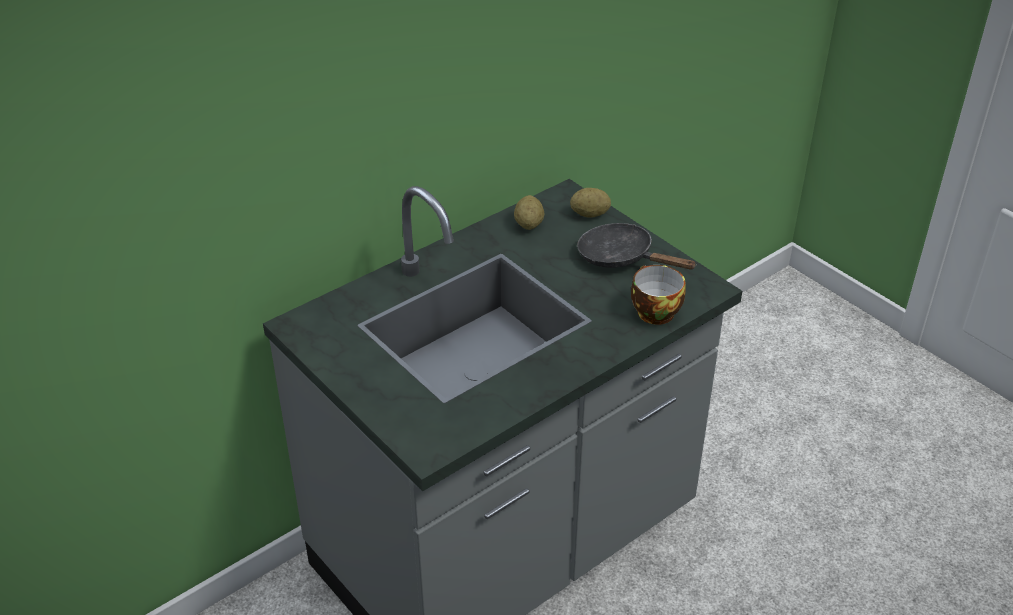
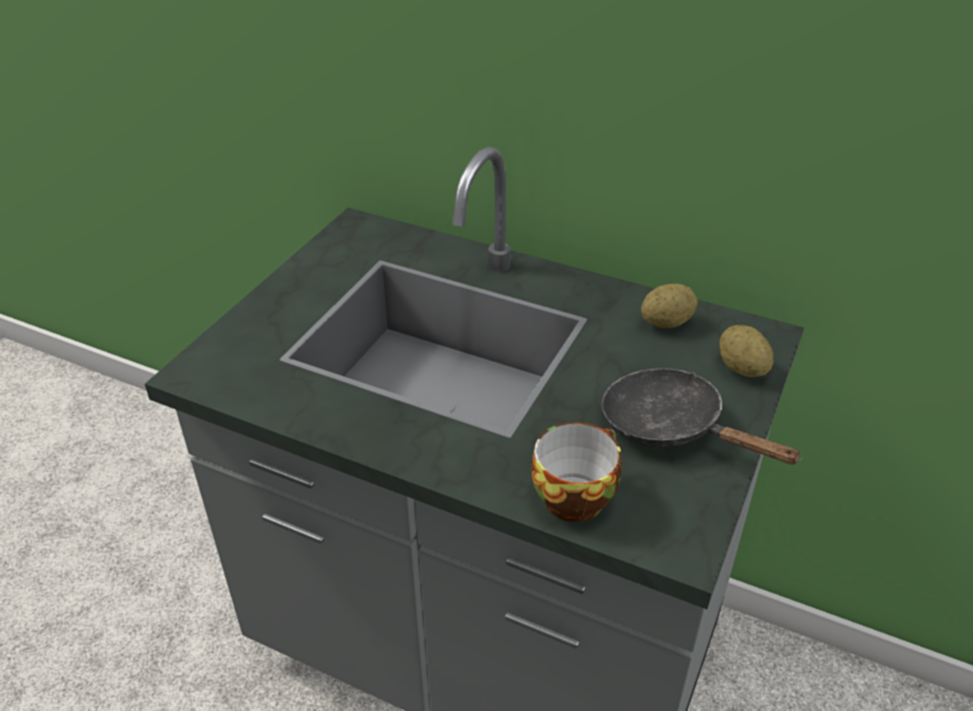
camera: 65 degrees right, 0 degrees up
(621, 258) = (671, 427): black frying pan -> black frying pan turned 60 degrees counterclockwise

